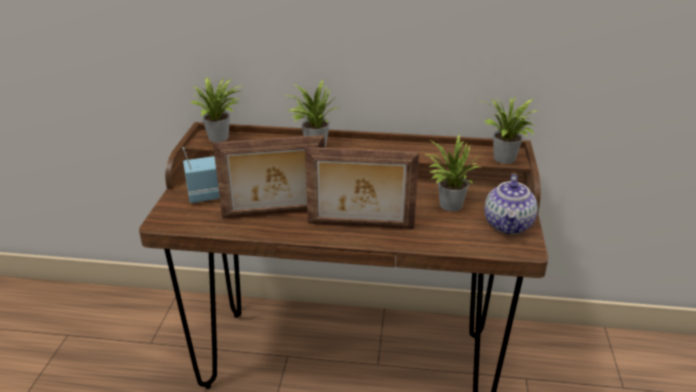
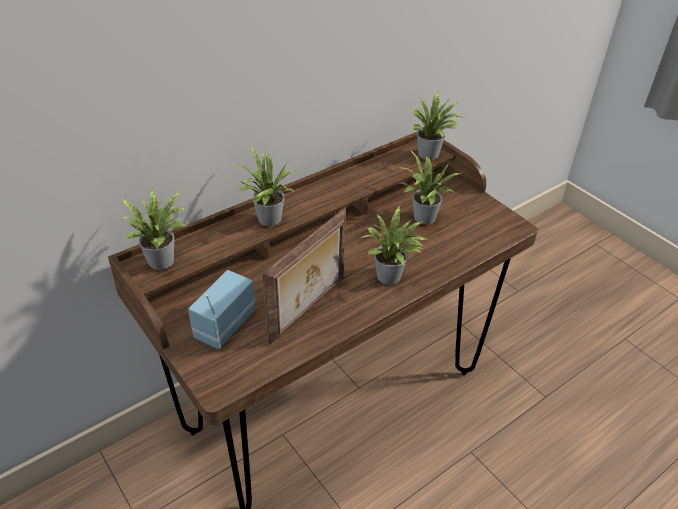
camera: 45 degrees left, 10 degrees up
(360, 226) = (391, 278): picture frame -> potted plant
(509, 225) = (481, 212): teapot -> none

